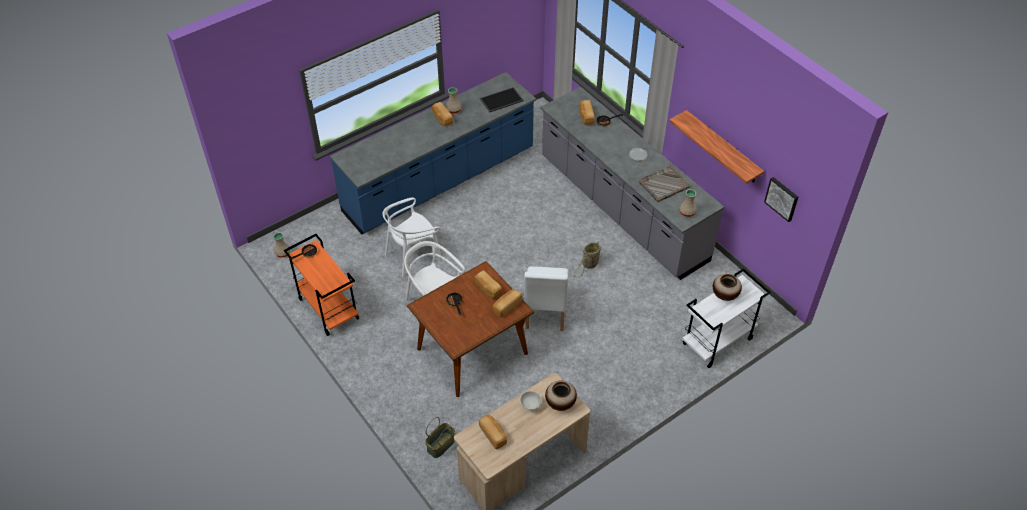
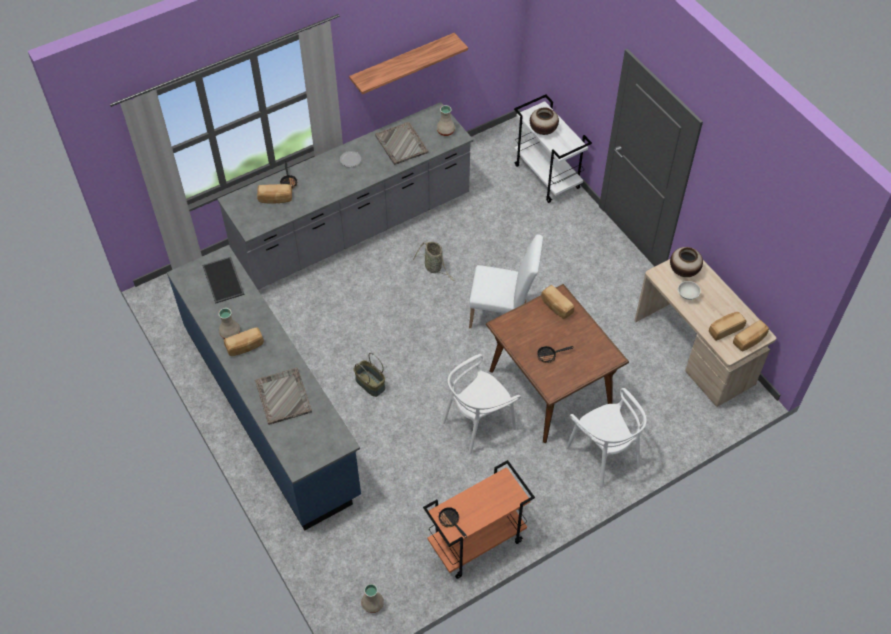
camera: 85 degrees left, 5 degrees up
(400, 143) = (283, 396): none -> grey tray
(413, 256) = (398, 444): white chair -> white chair (604, 455)
(440, 444) = (674, 423): basket -> basket (369, 384)
(487, 289) = (530, 323): bread -> bread (750, 340)
(782, 198) = (479, 34): picture -> none

